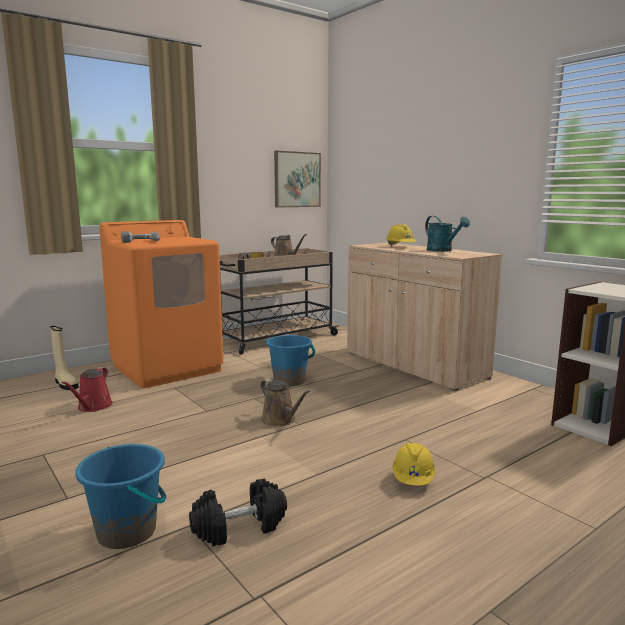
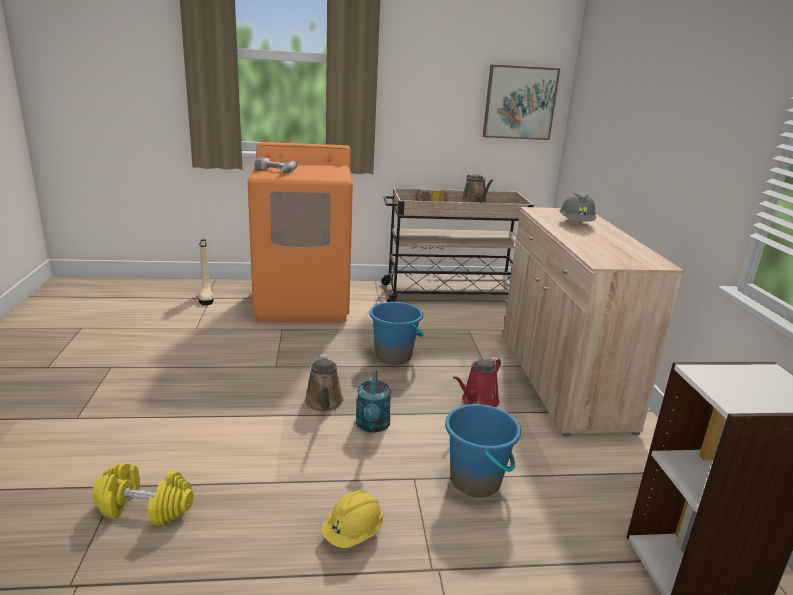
camera: 30 degrees right, 10 degrees up
(93, 407) = (197, 329): red watering can -> red watering can (478, 401)
(127, 531) = (73, 470): blue bucket -> blue bucket (476, 481)
(239, 527) = (146, 508): black dumbbell -> yellow dumbbell
(400, 247) = (576, 223): yellow hard hat -> grey hard hat
(443, 250) = (614, 243): turquoise watering can -> turquoise watering can (373, 426)

